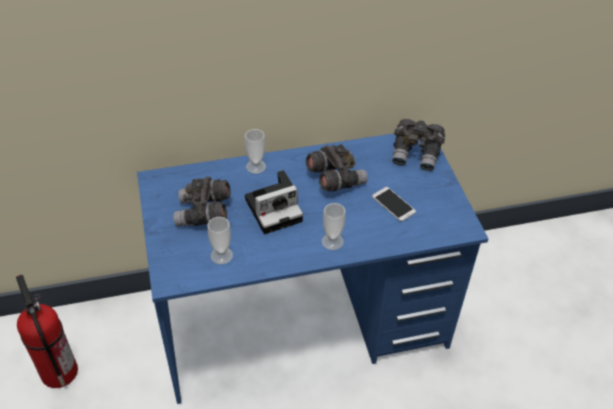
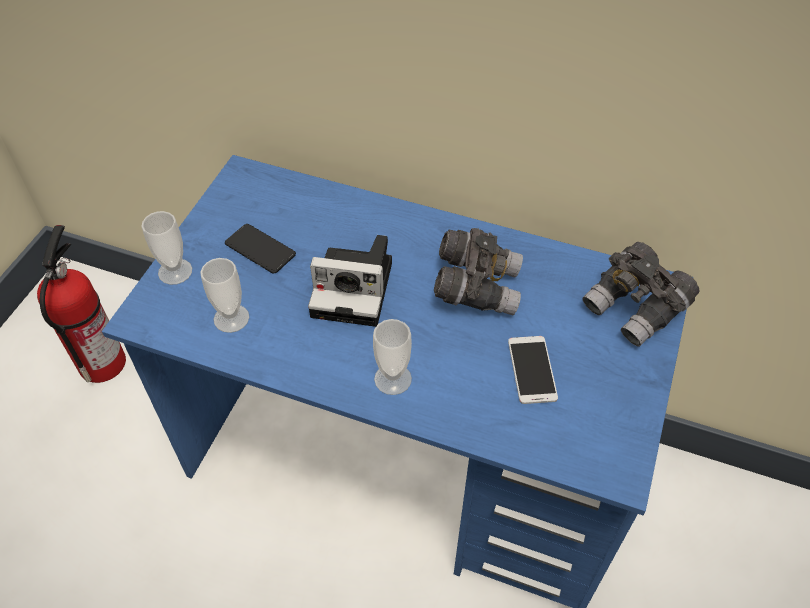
camera: 35 degrees right, 5 degrees up
(204, 214) = (260, 249): grey binoculars -> phone
(256, 166) = (382, 216): cup -> cup (175, 271)

